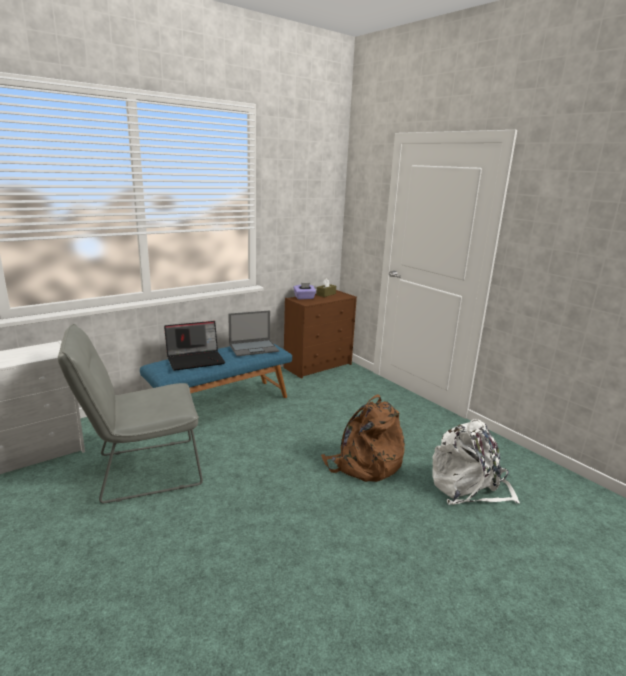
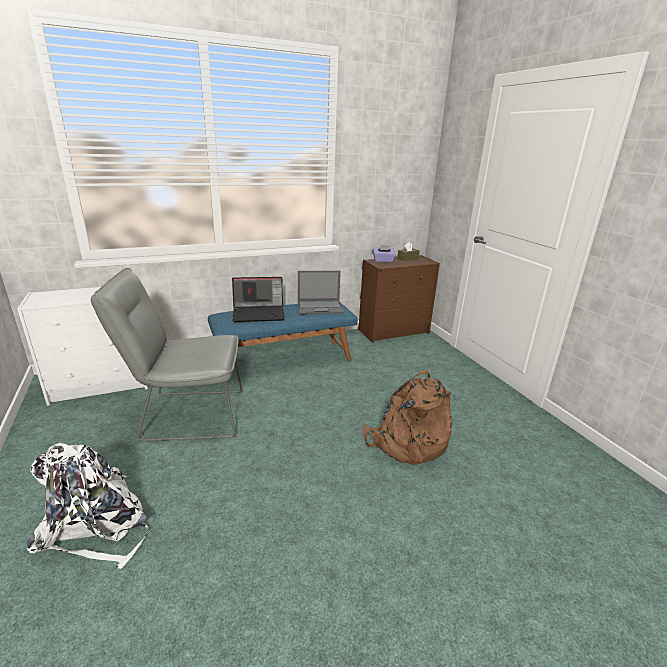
camera: 15 degrees right, 5 degrees up
(469, 487) = (521, 490): white backpack -> white backpack (97, 527)

